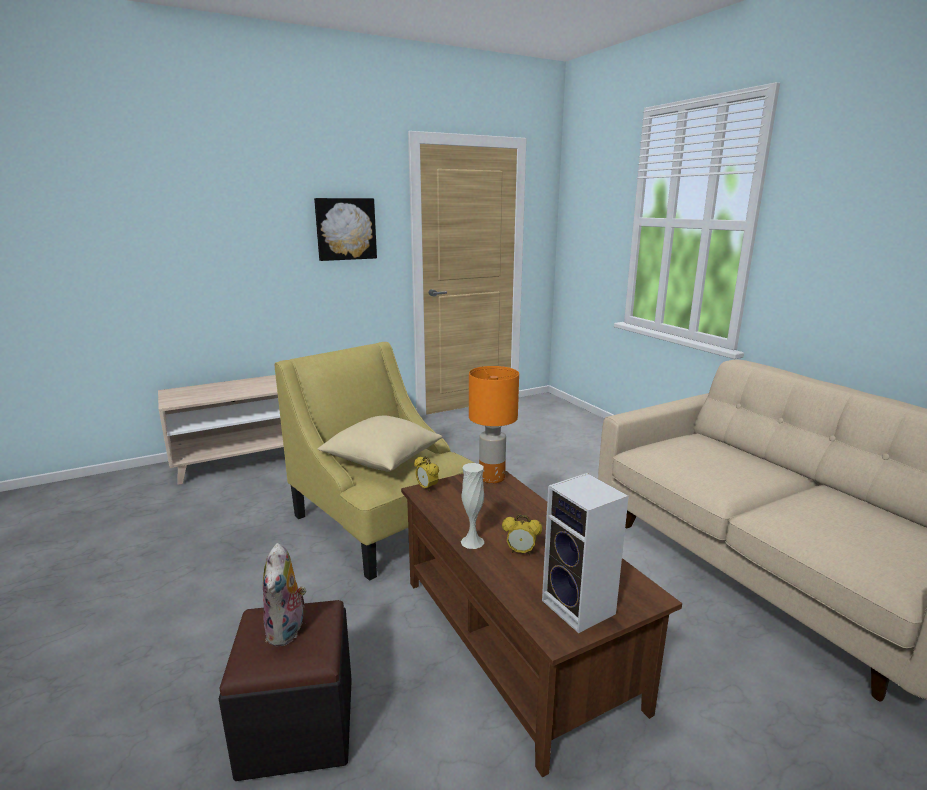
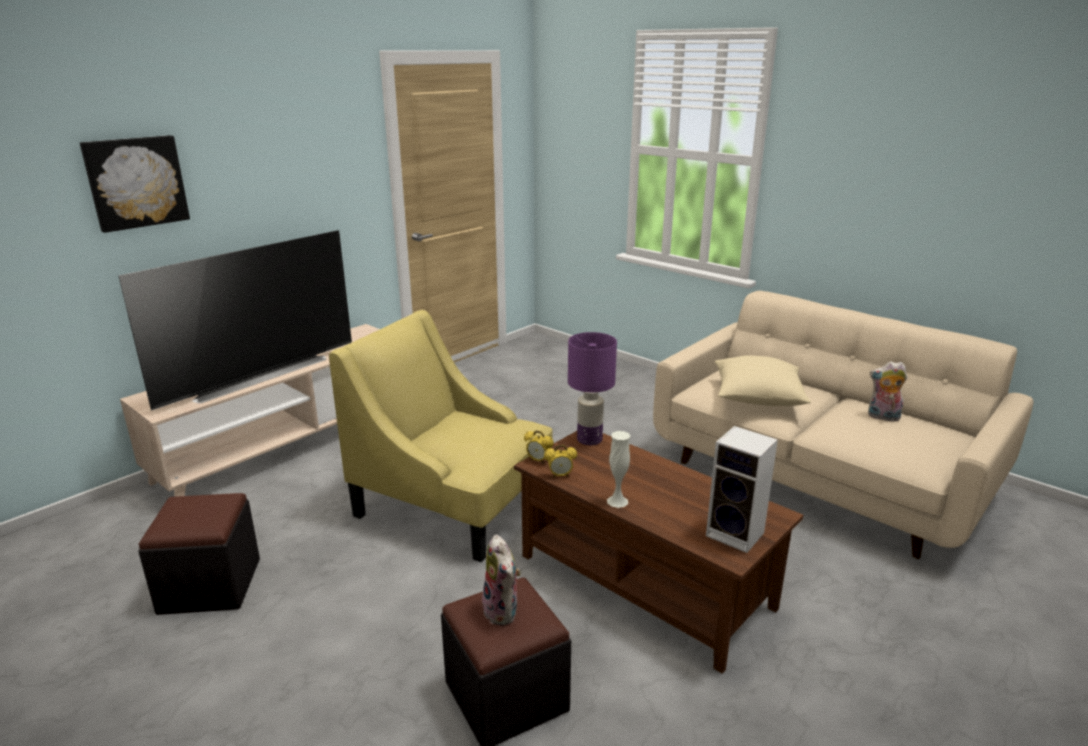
camera: 20 degrees left, 5 degrees up
(149, 549) = (210, 586): none -> black ottoman
(264, 386) = (257, 375): none -> television
(345, 229) = (320, 173): picture -> picture (136, 182)
(382, 460) = (463, 440): beige pillow -> beige pillow (757, 398)
(491, 477) = (588, 439): orange table lamp -> purple table lamp
(521, 552) = (663, 501): alarm clock -> alarm clock (560, 476)
(856, 511) = (882, 417): none -> plush toy

